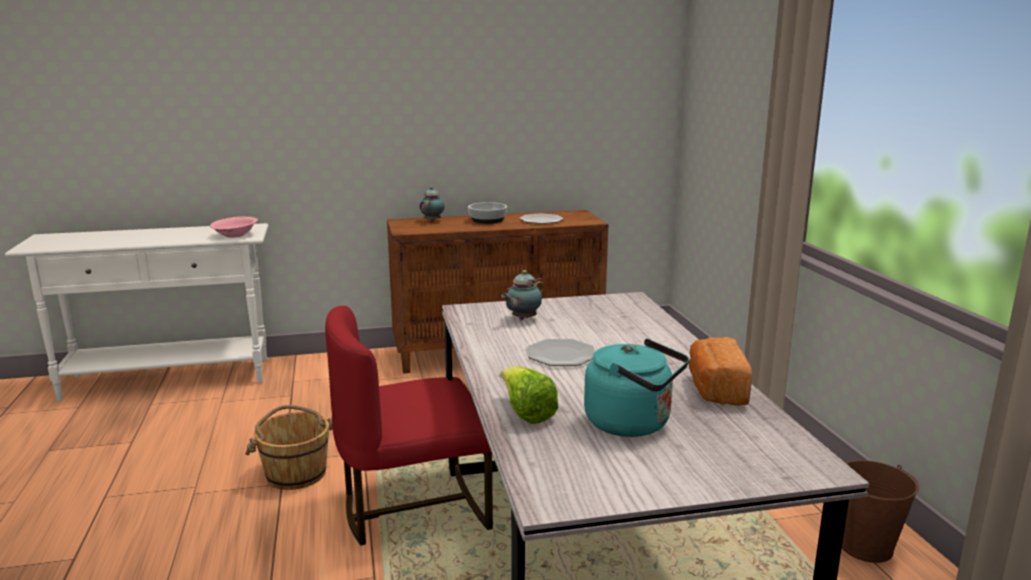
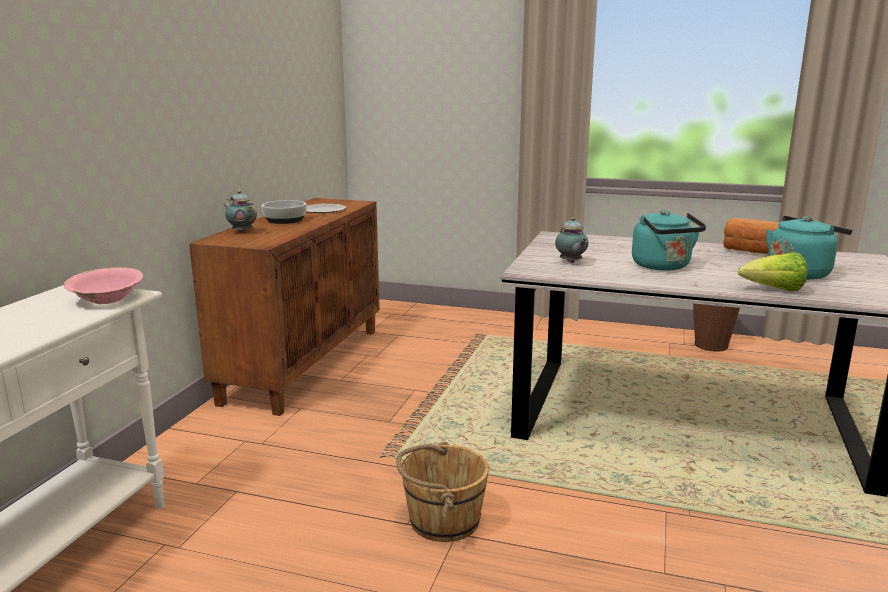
camera: 60 degrees left, 0 degrees up
(414, 508) = (566, 469): red chair -> none
(561, 355) = (663, 267): plate -> turquoise kettle

